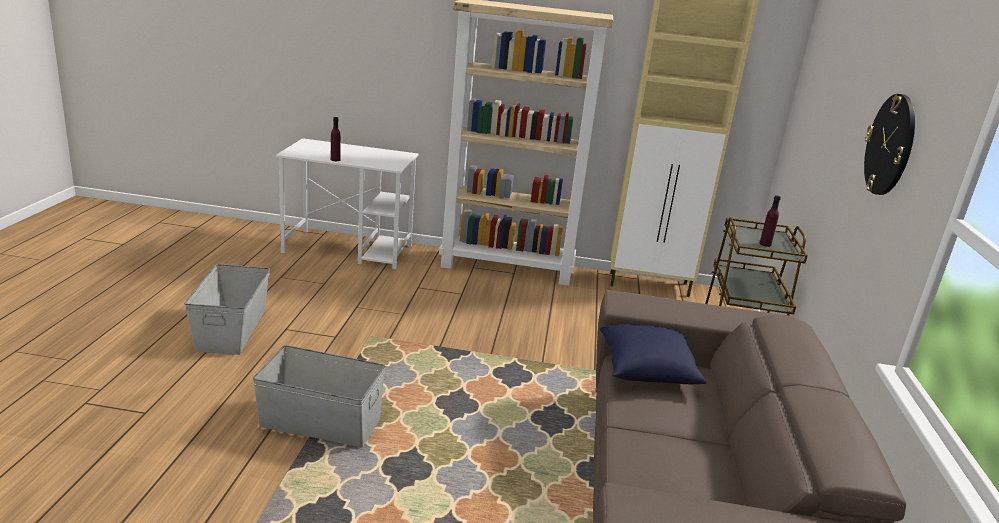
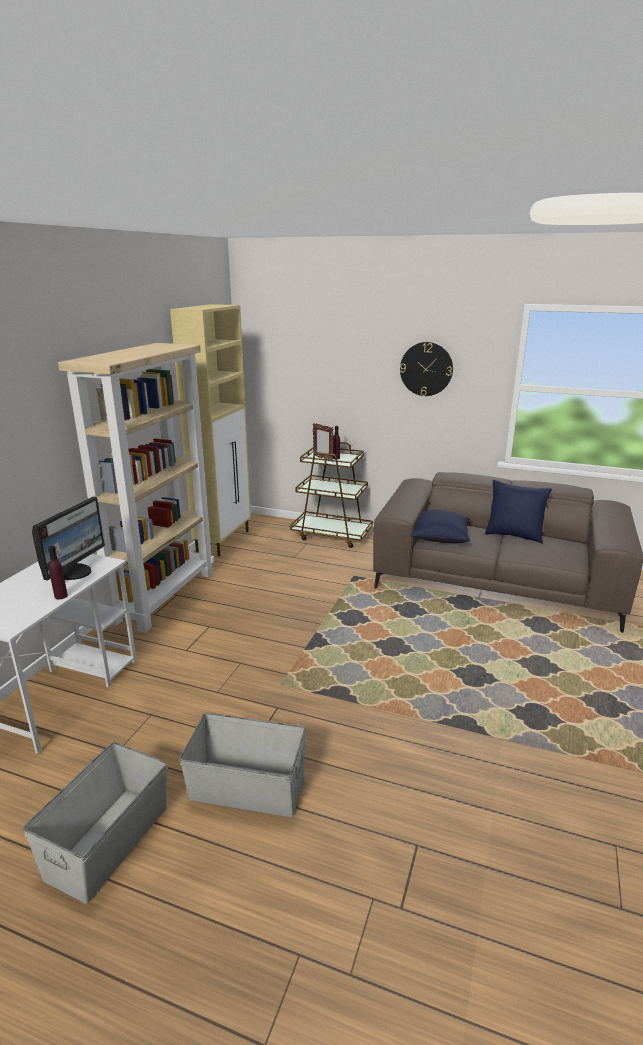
camera: 75 degrees left, 0 degrees up
(320, 422) = (421, 718): grey storage box -> grey storage box (107, 841)
(375, 160) = (75, 572): none -> monitor
(713, 449) = (513, 536): none -> blue pillow
(752, 236) = (323, 458): none -> picture frame

